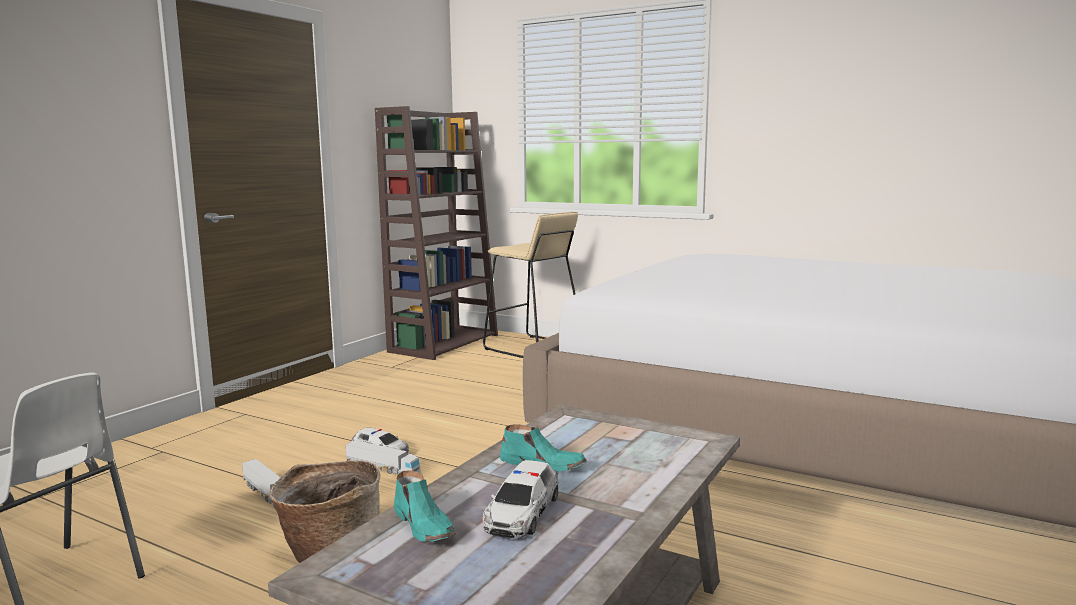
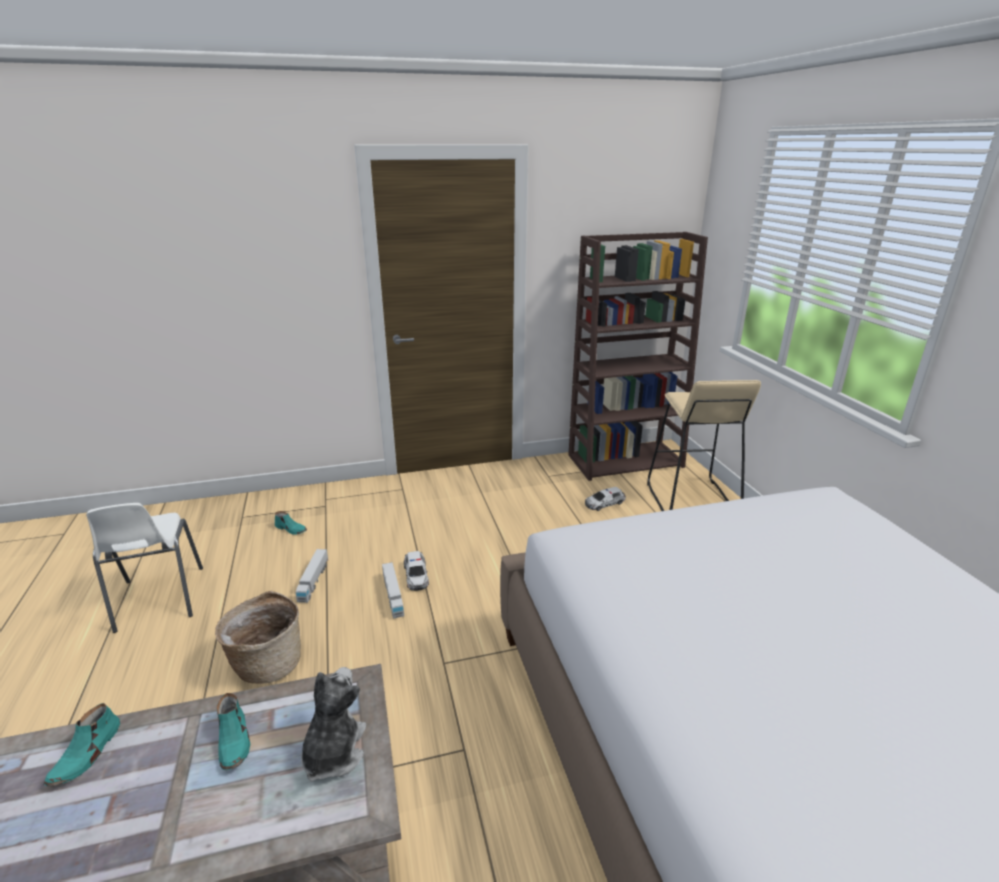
camera: 45 degrees right, 15 degrees up
(150, 478) = (291, 529): none -> turquoise shoe
(522, 512) = (133, 789): toy car -> toy car (604, 503)
(626, 436) = (333, 752): none -> plush toy

